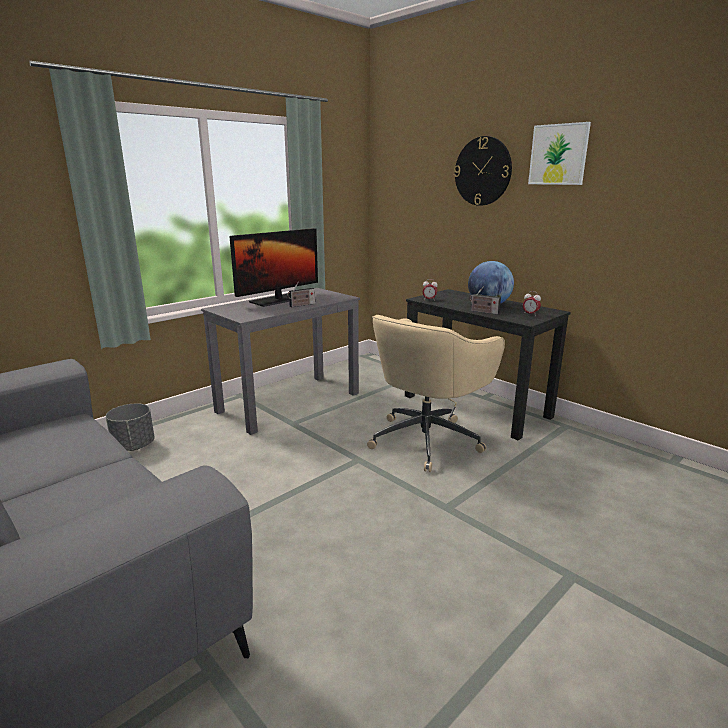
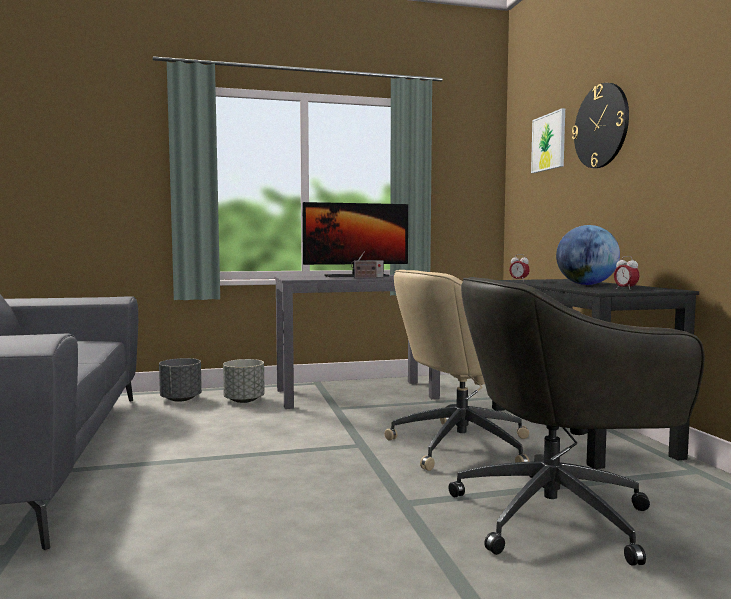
camera: 30 degrees right, 15 degrees down
(200, 432) = (244, 400): none -> grey planter
(483, 312) = (563, 286): radio -> none
(537, 487) = (557, 515): none -> grey office chair
(558, 154) = (676, 81): picture -> picture (549, 142)

